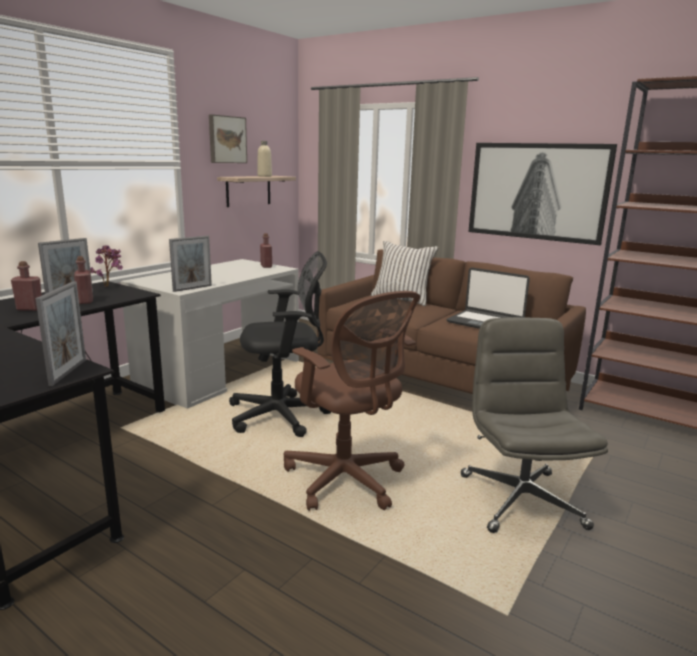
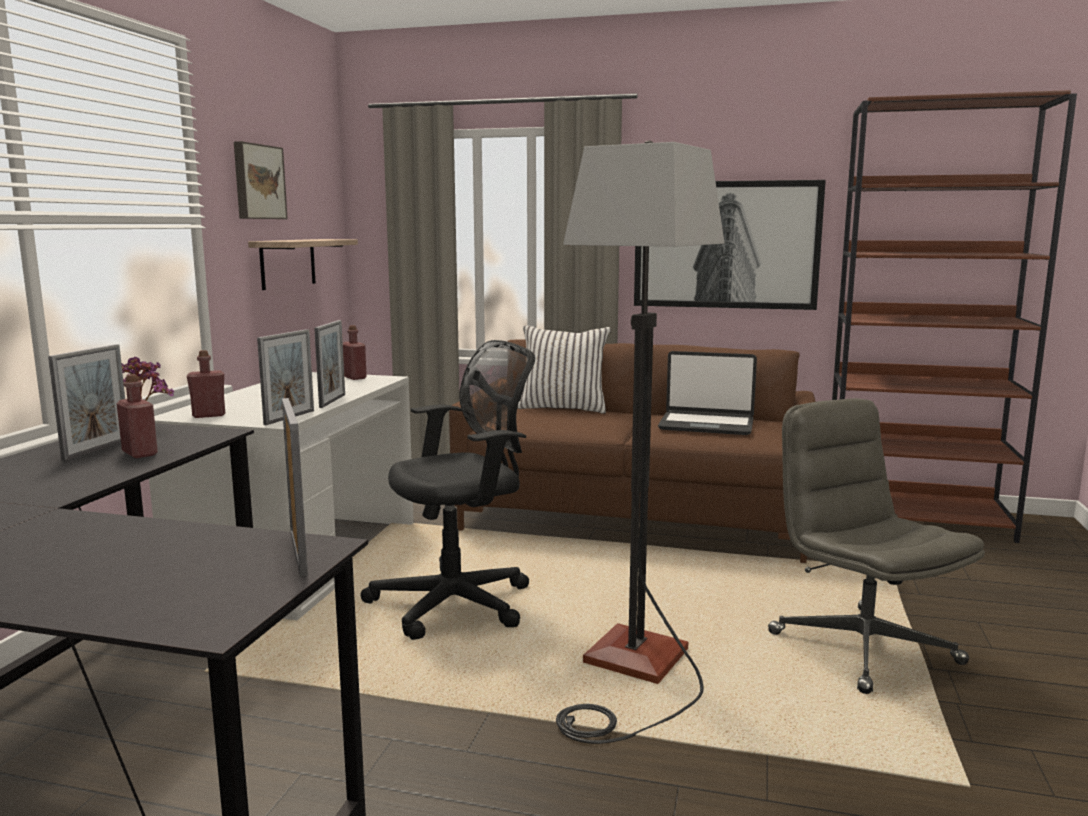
camera: 20 degrees left, 5 degrees down
(30, 309) = (53, 475): red bottle -> red bottle (209, 415)
(231, 280) = (332, 401): none -> picture frame
(264, 176) = (313, 239): beige bottle -> none
(347, 481) = (632, 672): brown office chair -> floor lamp

